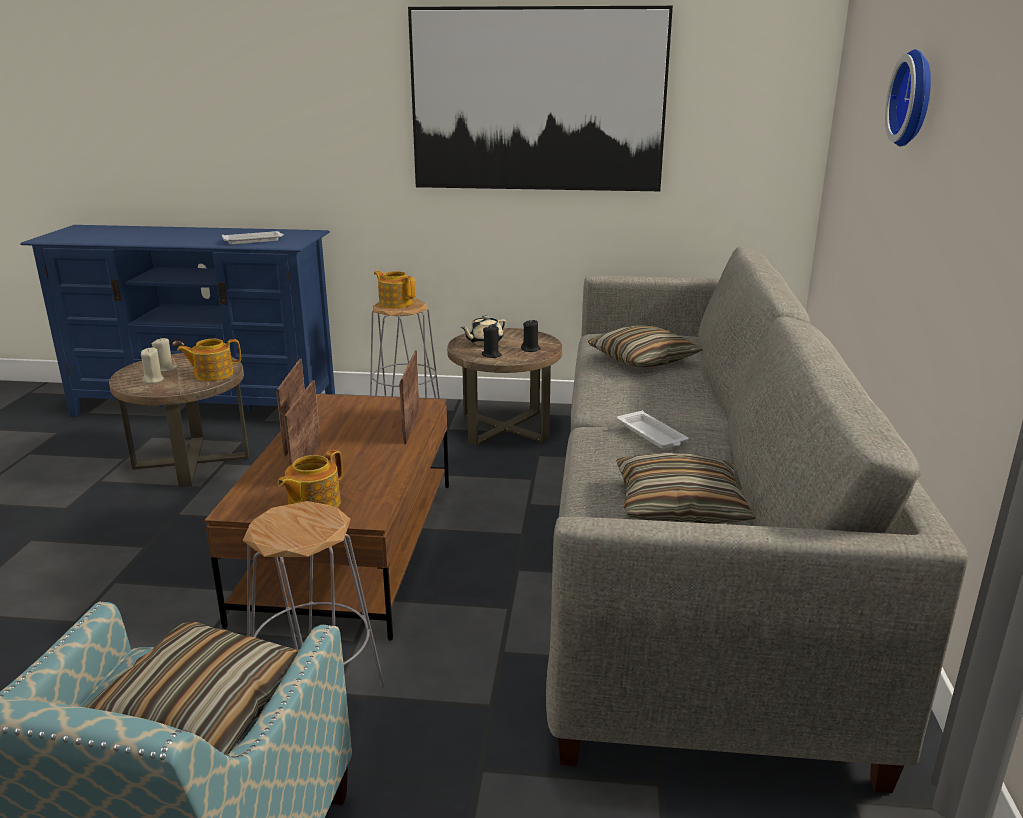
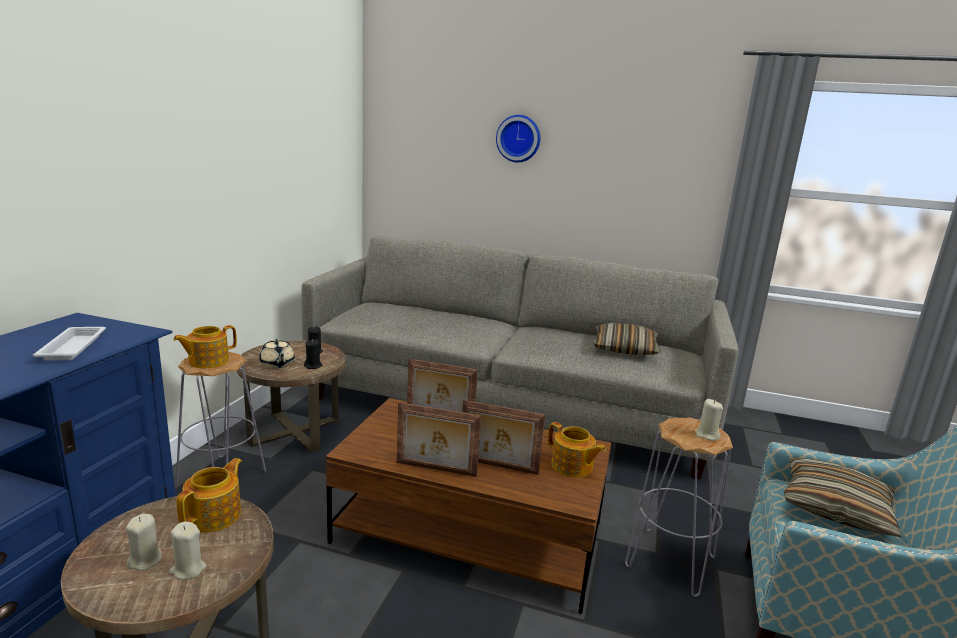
camera: 80 degrees left, 5 degrees down
(213, 374) = (215, 515): teapot -> teapot turned 150 degrees counterclockwise
(286, 531) = (707, 435): none -> beige candle
(537, 101) = (239, 140): picture -> none
(642, 359) = (412, 319): pillow -> none
(652, 435) = (535, 339): white tray -> none

